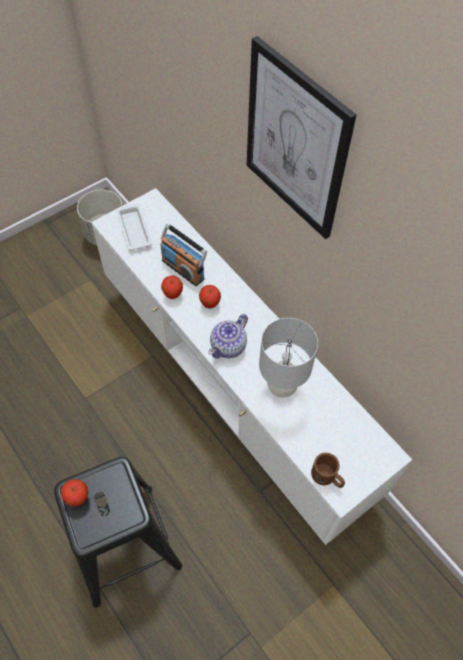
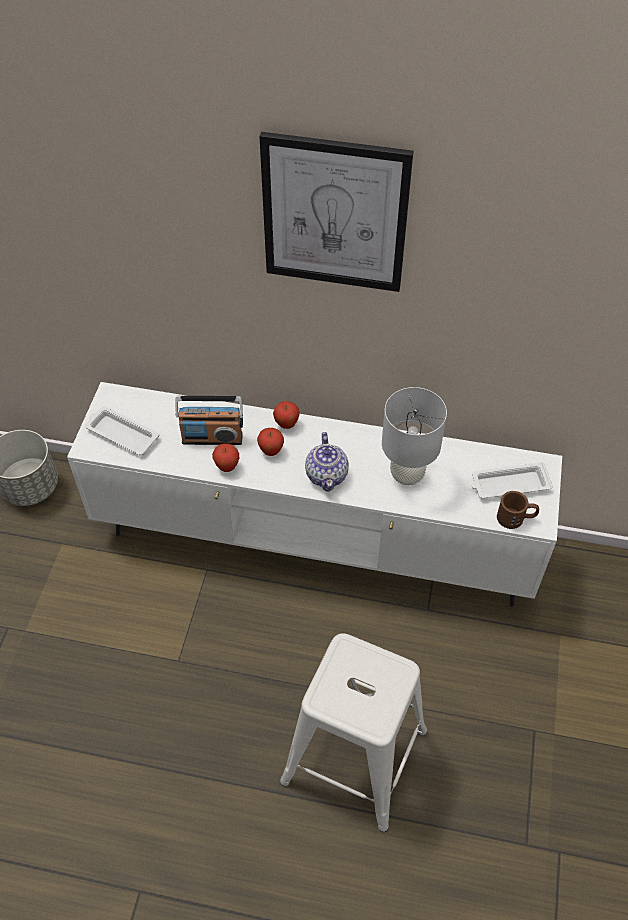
camera: 40 degrees left, 5 degrees down
(78, 498) = (335, 699): apple -> apple (286, 424)
(124, 544) = (355, 755): black stool -> white stool
(348, 449) = (509, 484): none -> white tray

